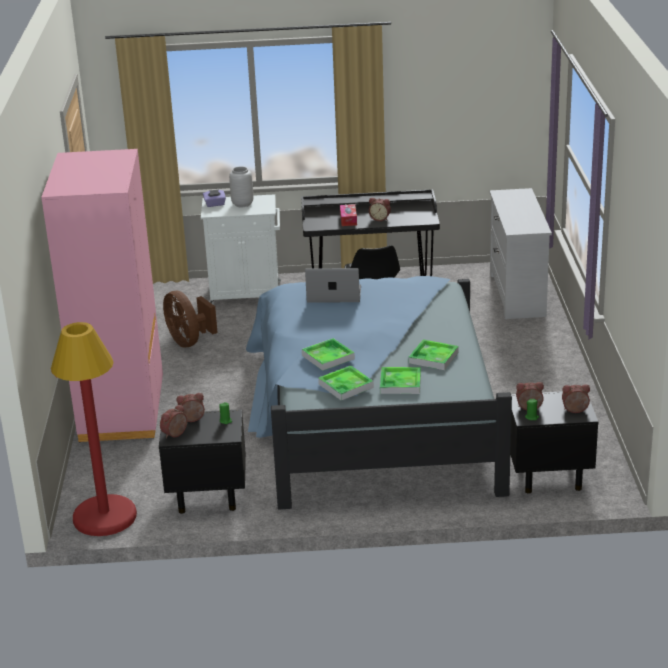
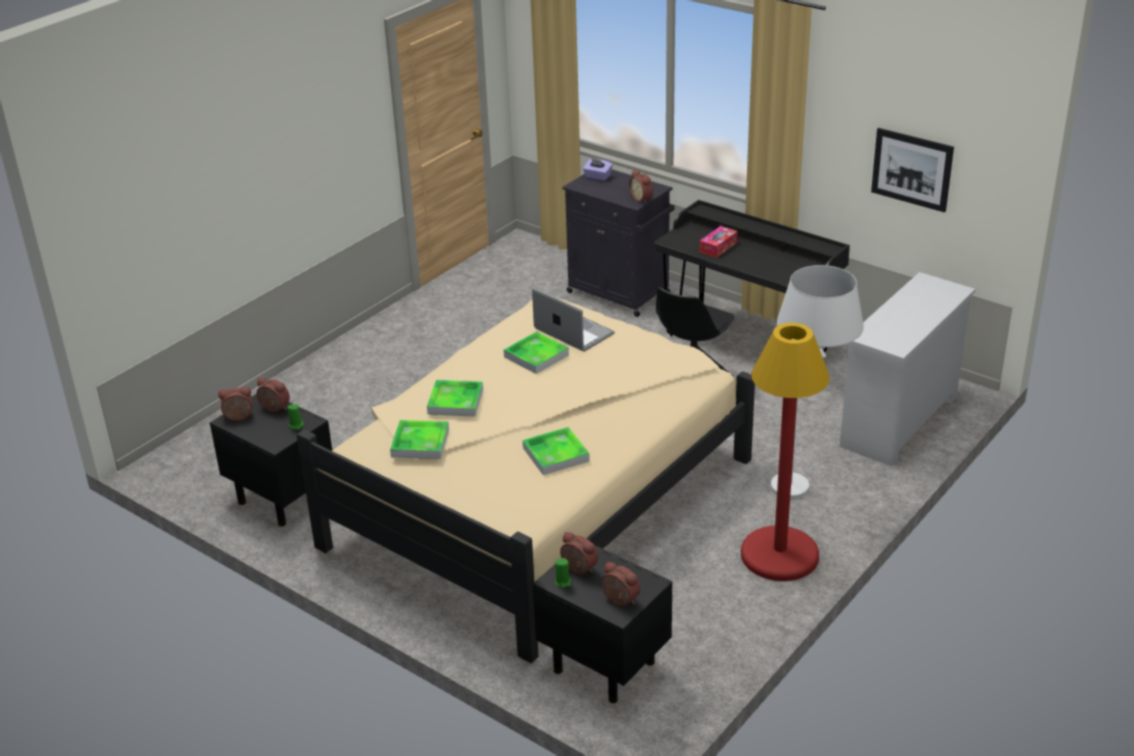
camera: 40 degrees right, 5 degrees up
(105, 517) = (182, 472): red floor lamp -> red floor lamp (779, 555)
(122, 412) = (340, 372): pink wardrobe -> none
(189, 341) = (496, 323): brown fan -> none
(242, 204) = (622, 187): grey vase -> none
(247, 293) = (620, 294): white cabinet -> black cabinet
(371, 416) = (536, 492): blue bed -> beige bed
(380, 218) = (752, 259): alarm clock -> alarm clock (642, 199)
(400, 383) = (478, 468): tray -> tray (536, 356)
(463, 122) = (912, 169): none -> picture
(525, 350) = (806, 496): none -> white floor lamp

